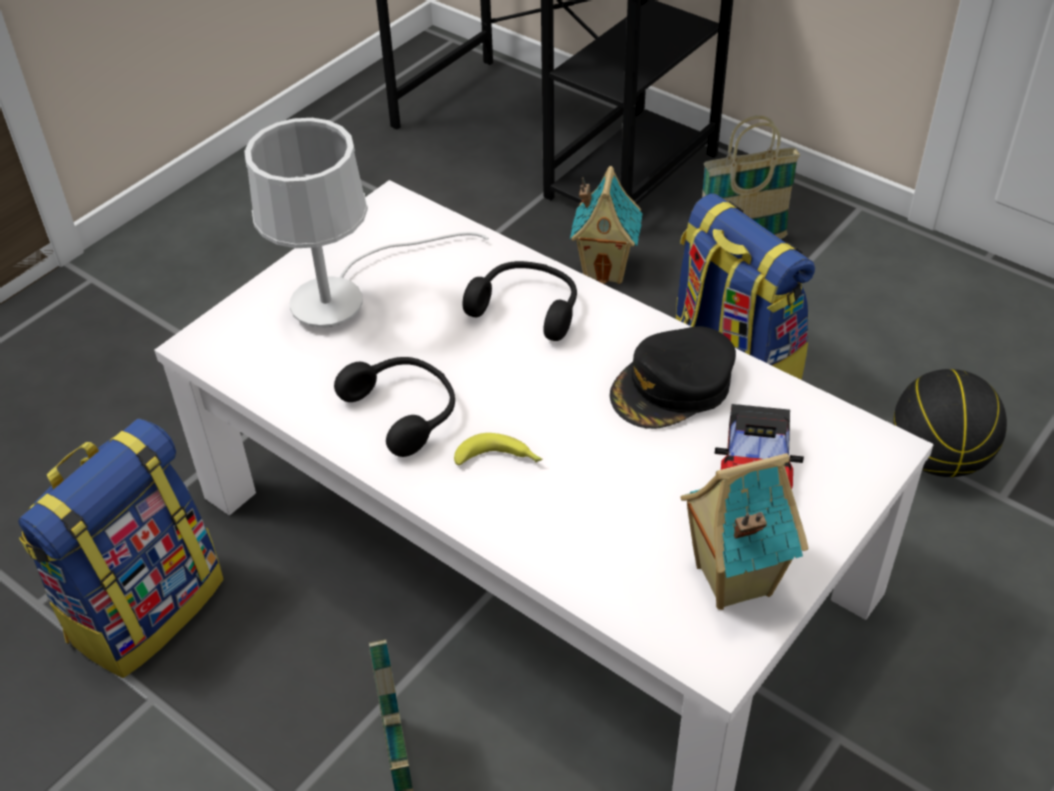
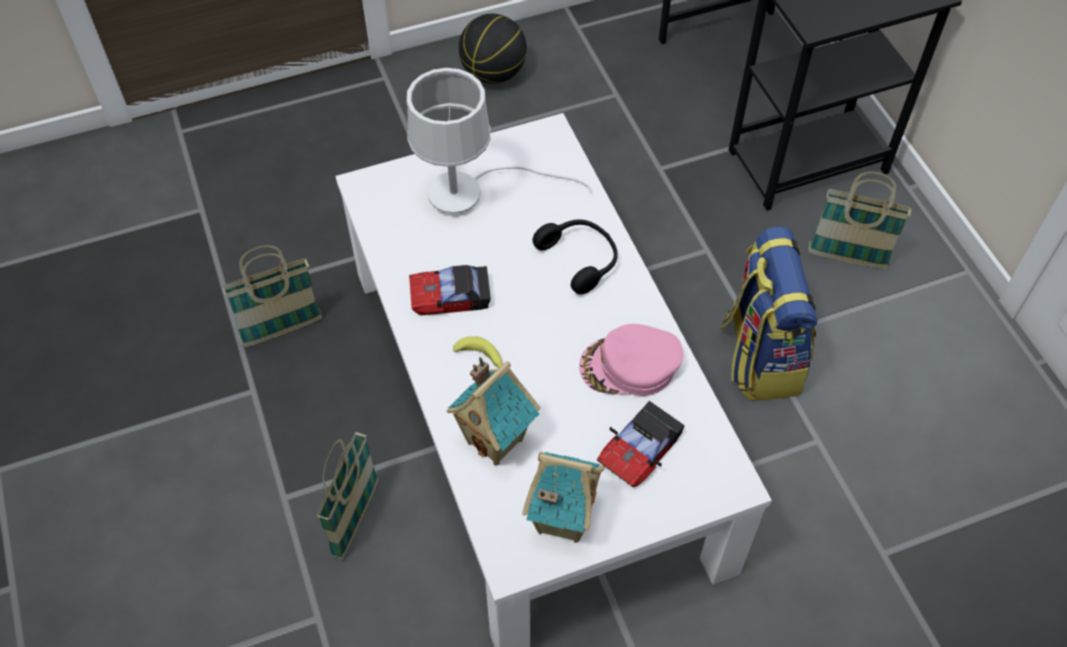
camera: 30 degrees right, 10 degrees up
(145, 607) = (282, 330): backpack -> basket
(405, 411) = (450, 296): black headphones -> toy car
(606, 269) = (731, 231): toy house -> toy house (497, 440)
(673, 387) = (630, 366): black cap -> pink cap
(937, 458) = (859, 500): basketball -> basketball (493, 73)

